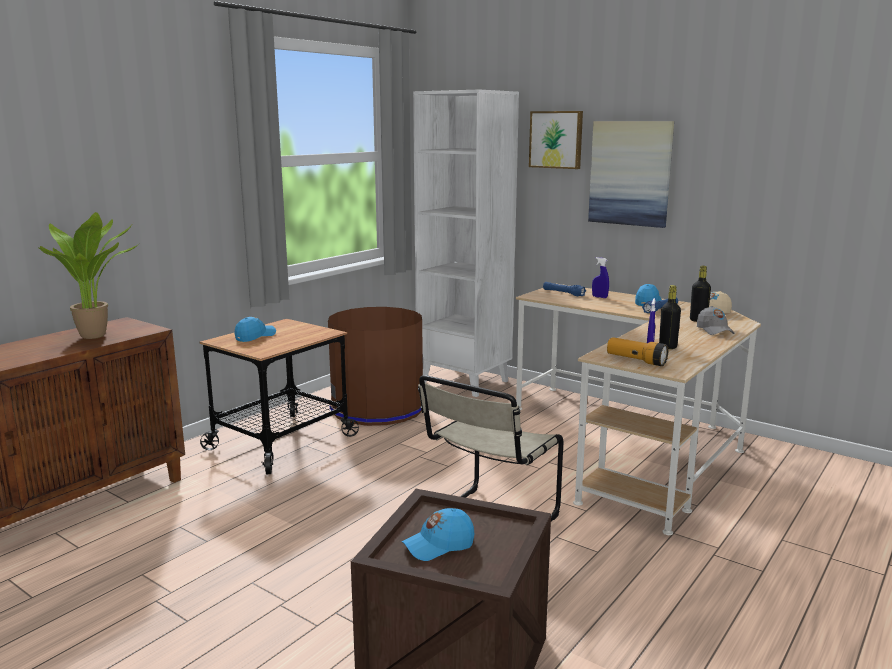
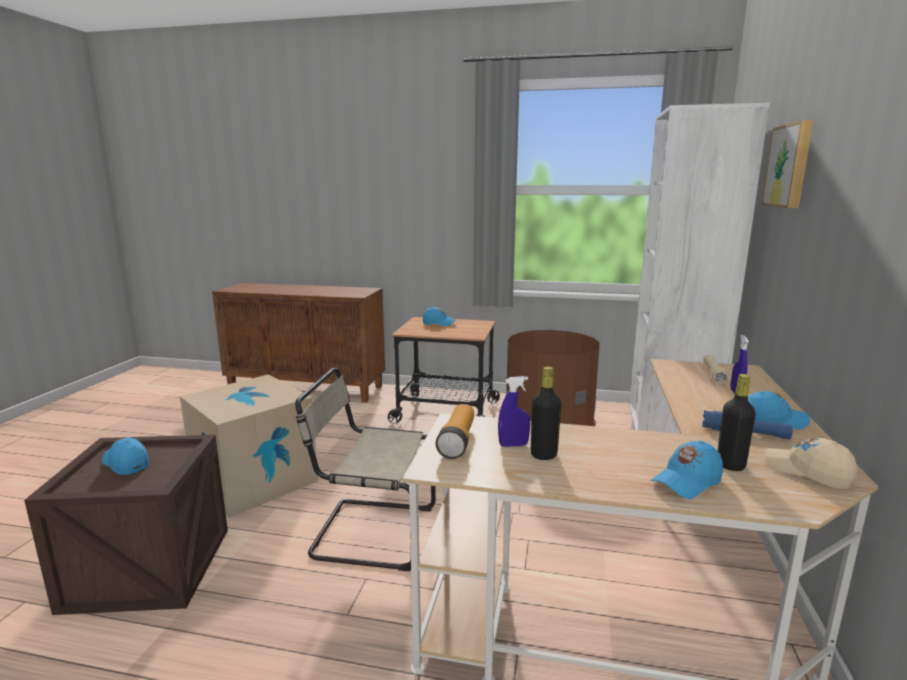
camera: 65 degrees right, 0 degrees up
(98, 336) = (335, 292): potted plant -> none
(312, 581) = (255, 480): none -> cardboard box
(563, 293) = (713, 374): blue flashlight -> beige flashlight
(630, 173) = (833, 216): picture -> none
(714, 330) = (686, 482): grey cap -> blue cap

